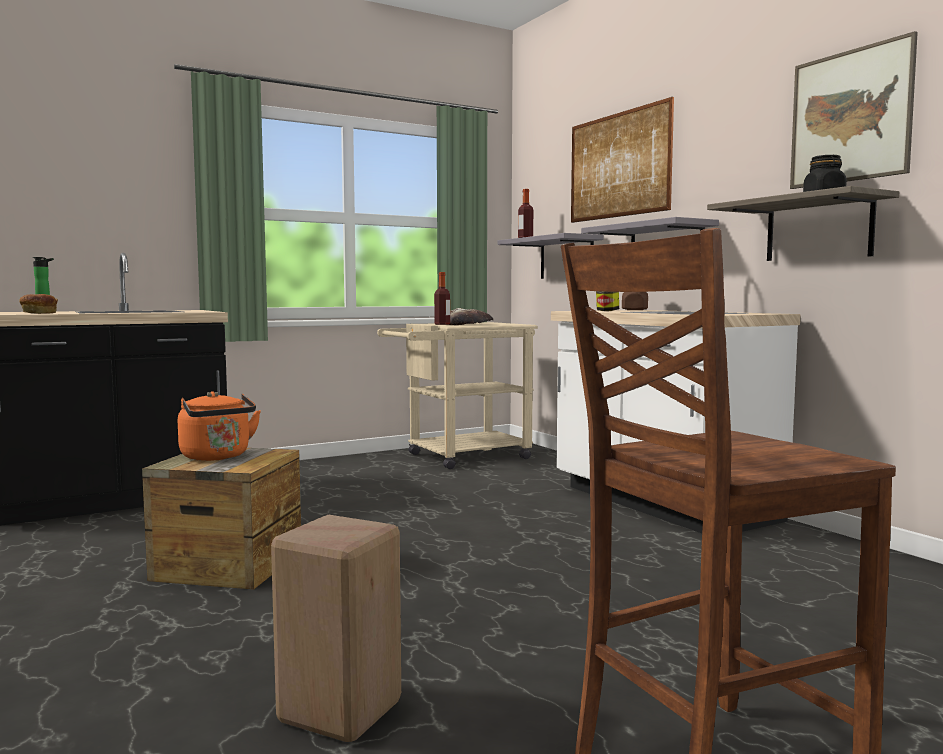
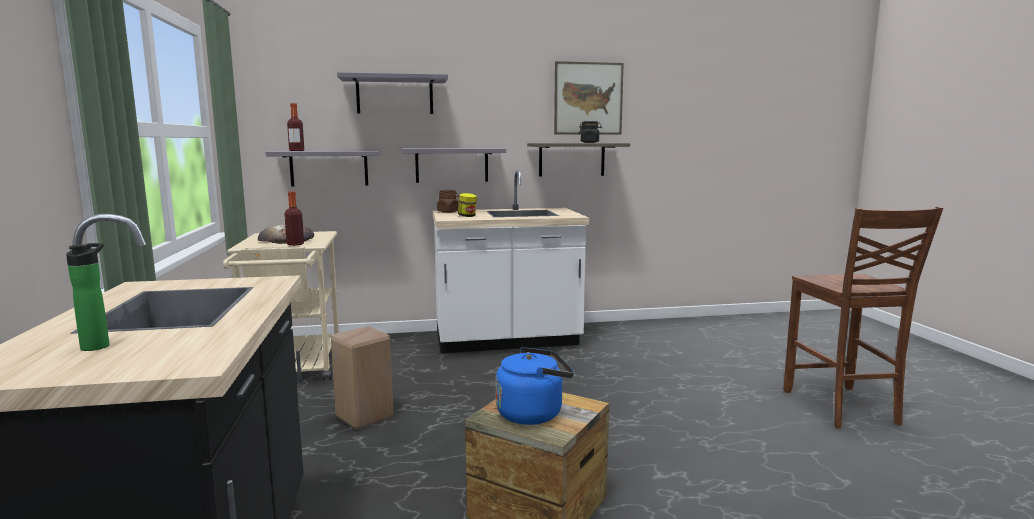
camera: 70 degrees left, 5 degrees up
(39, 313) = (188, 345): bread -> none
(217, 457) = (533, 413): orange kettle -> blue kettle
(339, 710) = (803, 477): beige stool -> beige stool (362, 417)
(618, 165) = (394, 95): picture -> grey shelf

